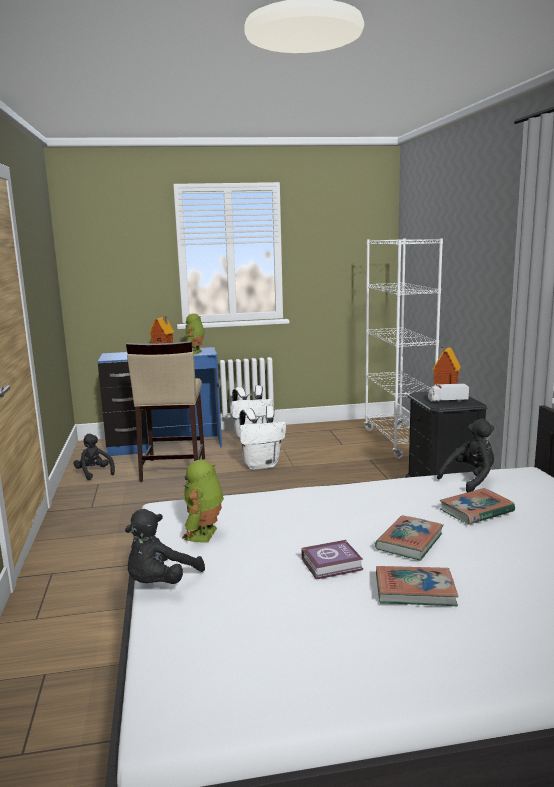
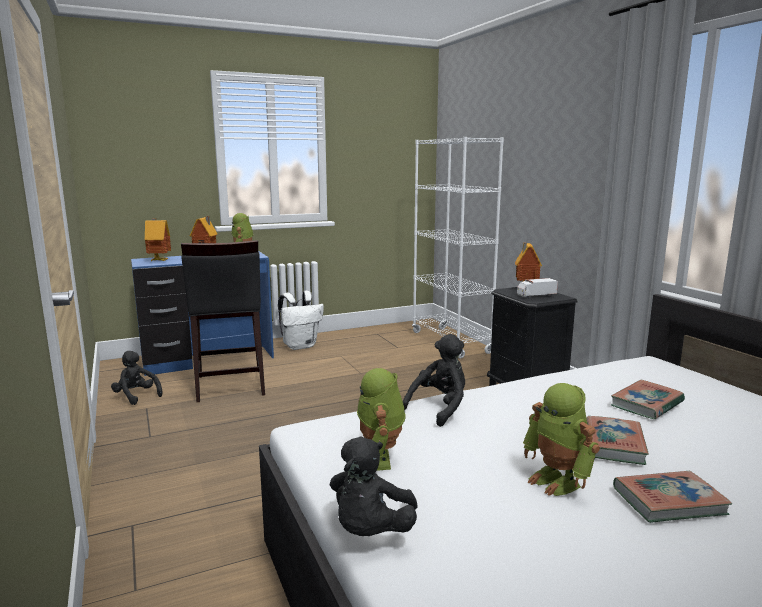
camera: 15 degrees left, 0 degrees up
(123, 356) = (159, 261): none -> toy house
(172, 470) = (229, 386): beige stool -> black stool
(261, 465) = (326, 374): white backpack -> none
(333, 565) = (557, 481): book -> toy robot
(470, 480) = (608, 373): black plush toy -> black plush toy (439, 408)

